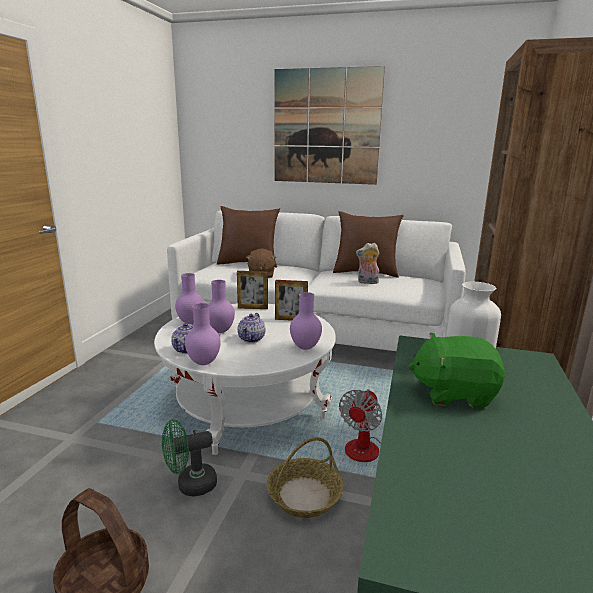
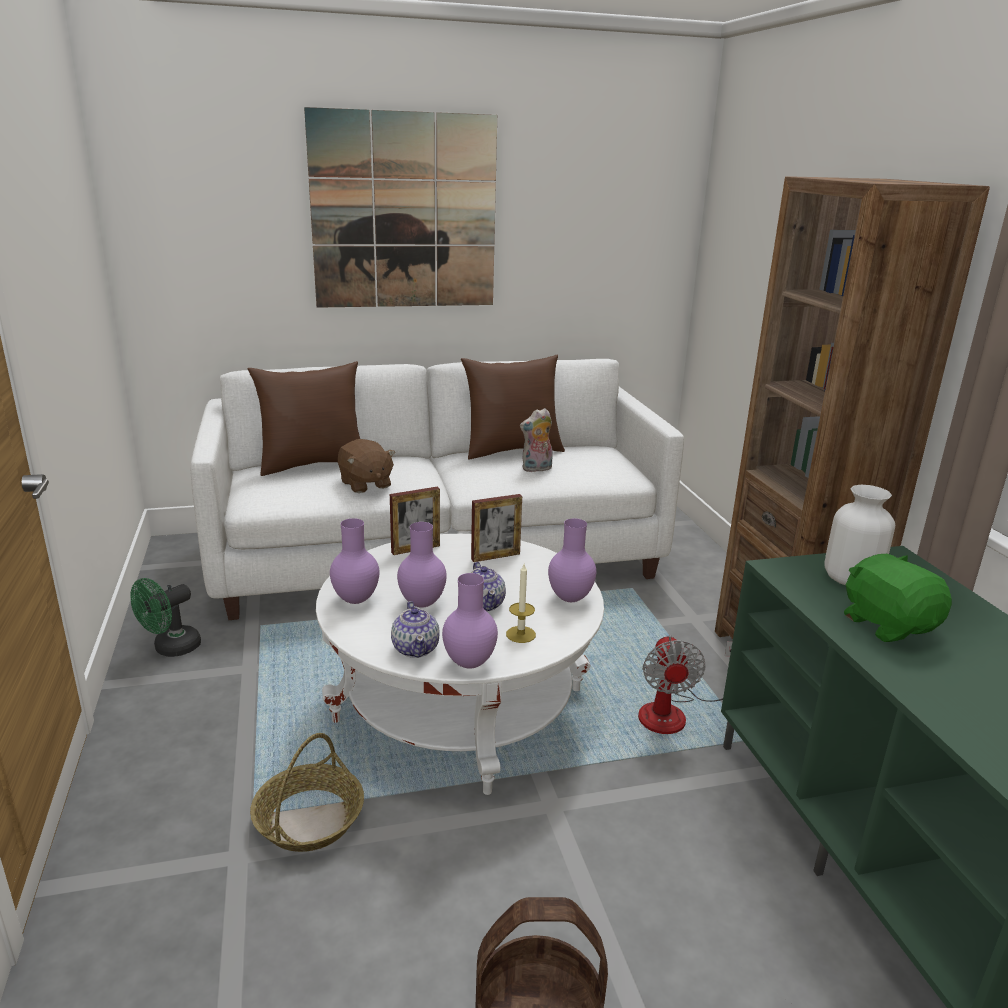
camera: 30 degrees left, 5 degrees up
(190, 485) = (502, 849): green fan -> green fan (171, 649)
(251, 357) = (520, 634): none -> candle
(304, 496) = (652, 802): basket -> basket (309, 820)
(453, 393) = (888, 624): green plush toy -> green plush toy turned 90 degrees clockwise

